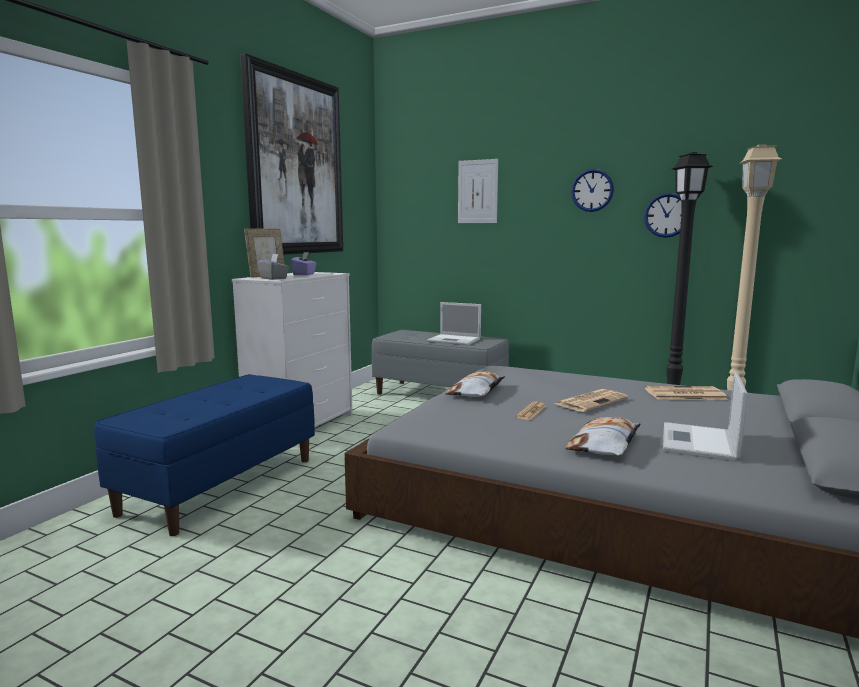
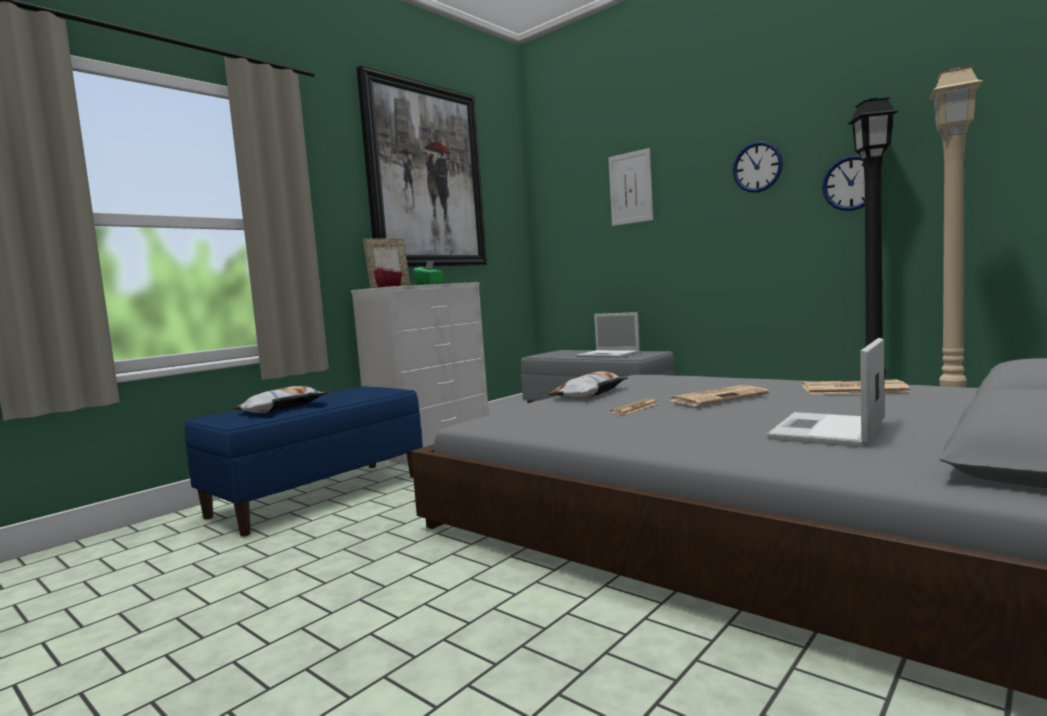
camera: 15 degrees right, 5 degrees down
(273, 278) = (389, 286): grey tissue box -> red tissue box
(304, 274) = (429, 284): purple tissue box -> green tissue box
(605, 444) = (695, 433): pillow -> pillow (281, 408)

